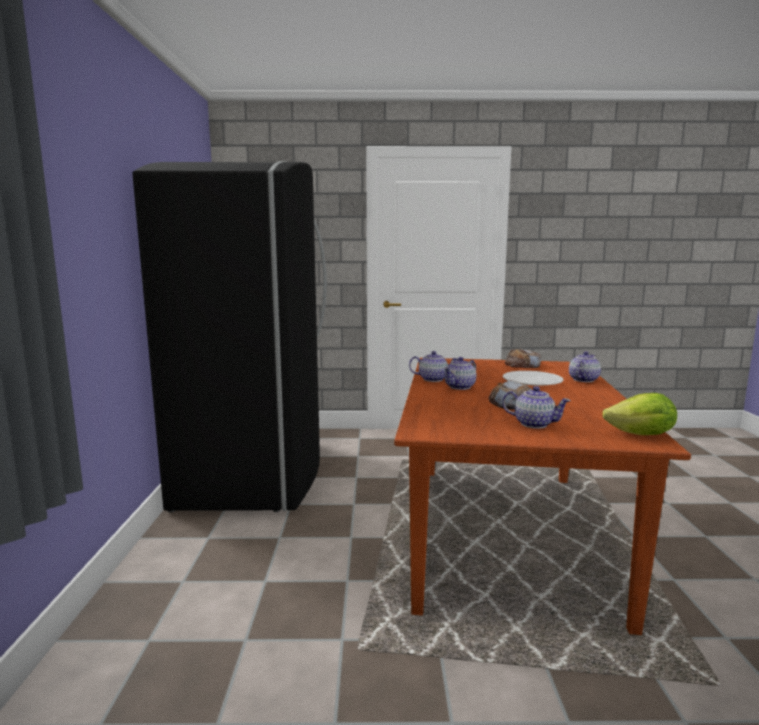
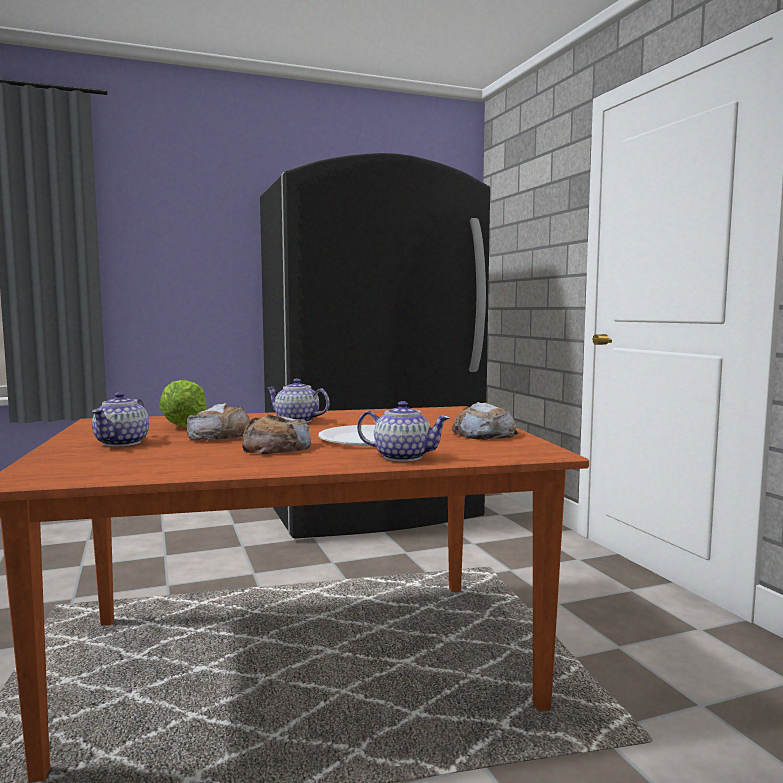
camera: 70 degrees right, 5 degrees down
(432, 379) = (331, 414): teapot -> none
(556, 395) = (276, 447): none -> bread
(641, 435) = (59, 474): lettuce -> lettuce (184, 426)

